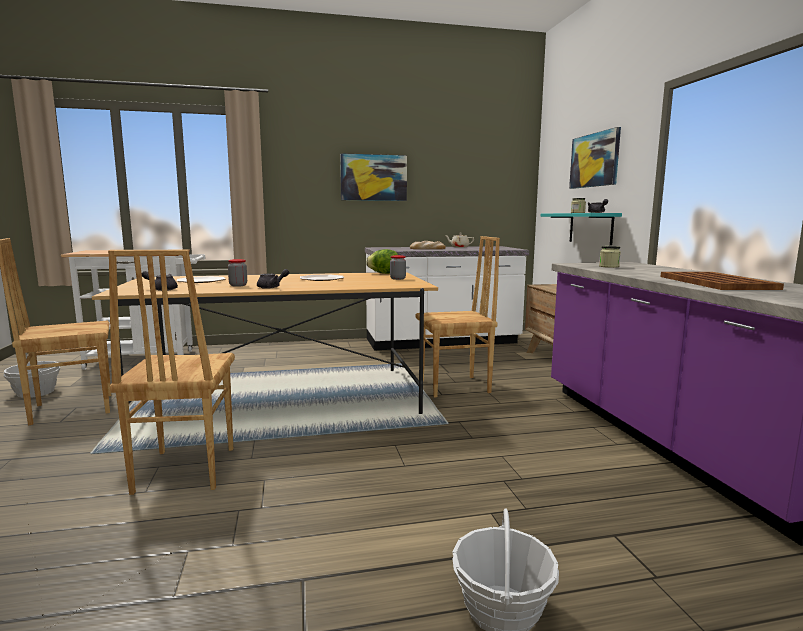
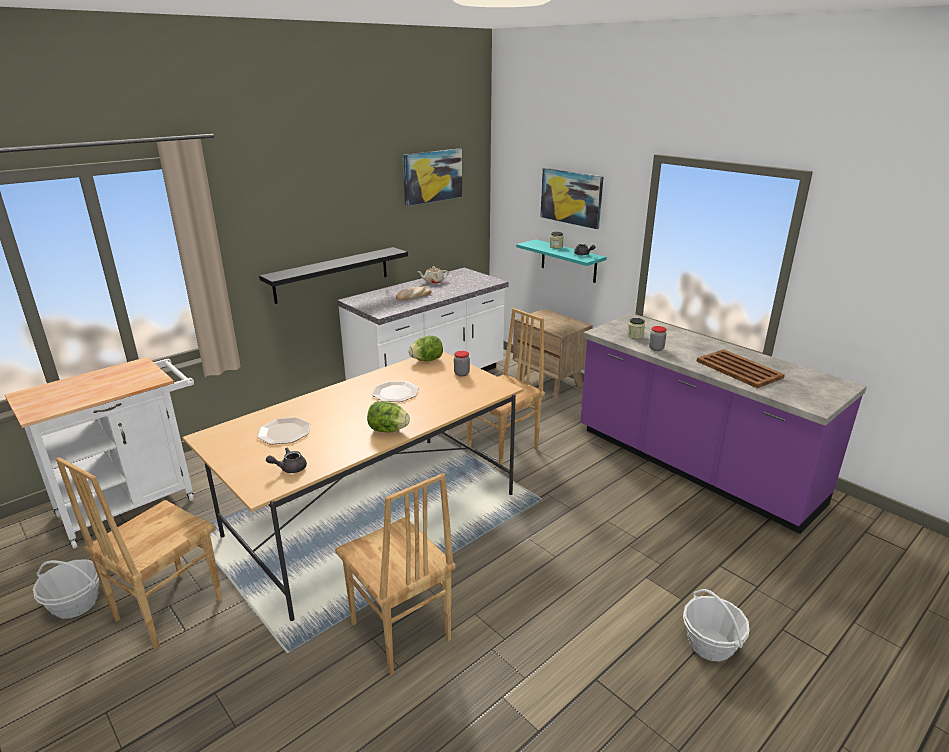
camera: 30 degrees left, 15 degrees up
(238, 285) = (346, 434): jar -> jar (656, 348)
(272, 287) = (388, 430): grey teapot -> lettuce
(363, 224) = (332, 274): none -> black shelf
(373, 177) = (338, 219): picture -> picture (432, 176)

